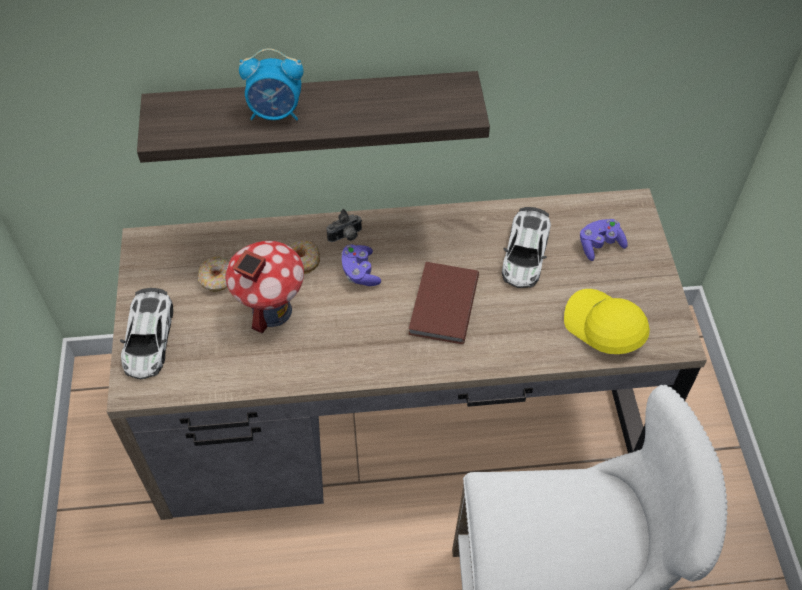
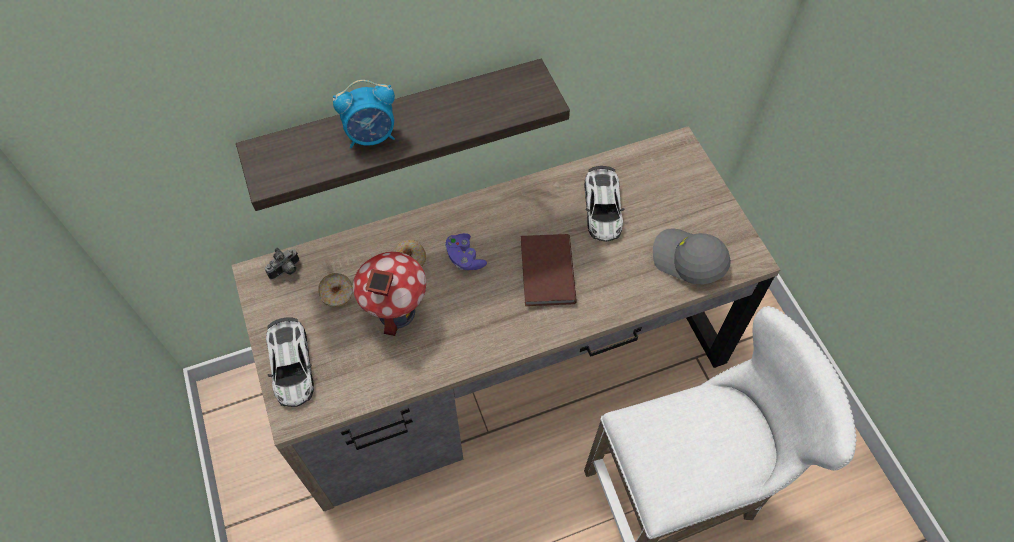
camera: 15 degrees left, 5 degrees up
(346, 237) = (441, 228): camera -> camera (286, 271)
(600, 245) = (663, 187): purple game controller -> none
(603, 327) = (688, 260): yellow cap -> grey cap

